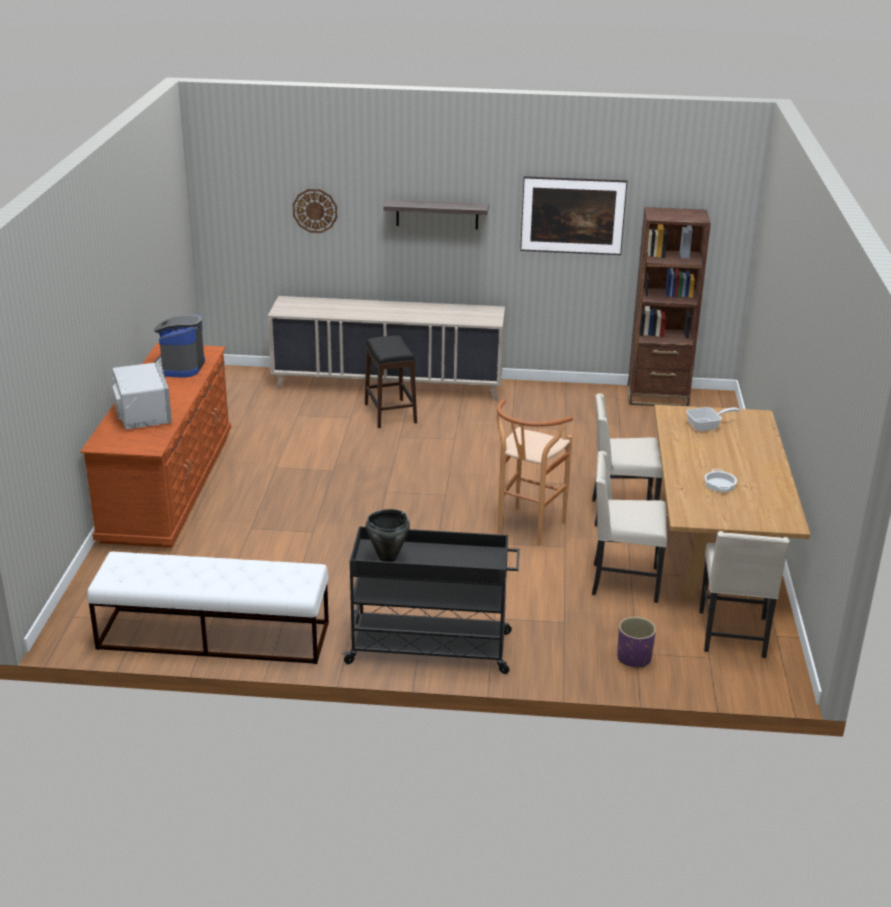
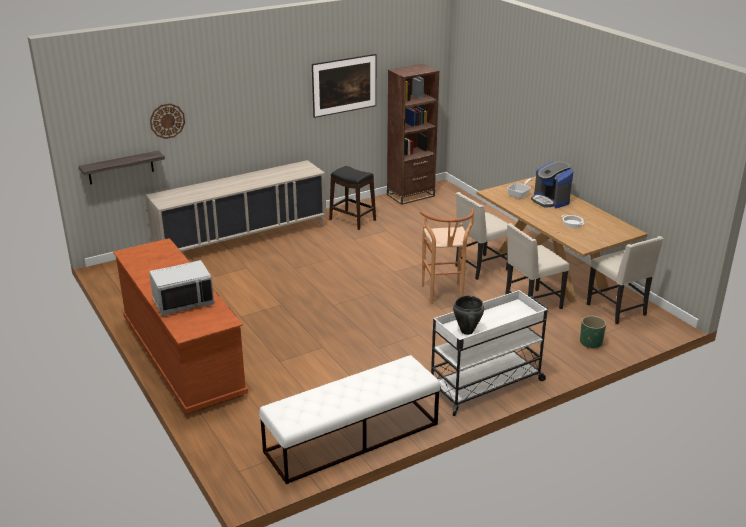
camera: 35 degrees left, 0 degrees up
(142, 414) = (183, 302): grey microwave -> grey microwave turned 120 degrees clockwise
(180, 367) = (159, 261): coffee machine -> coffee machine (550, 200)
(390, 413) = (268, 256): black stool -> black stool (352, 220)
(431, 648) = (486, 385): black cart -> white cart
(437, 214) = (256, 104): shelf -> shelf (121, 167)
(634, 658) = (590, 343): purple planter -> green planter

